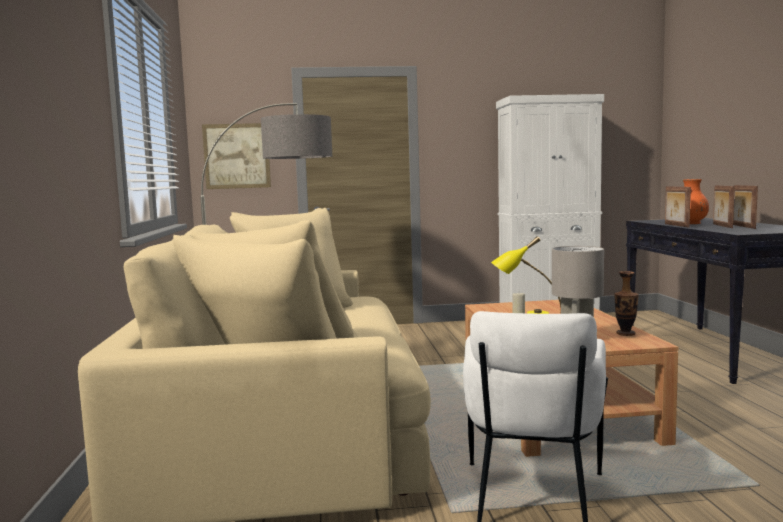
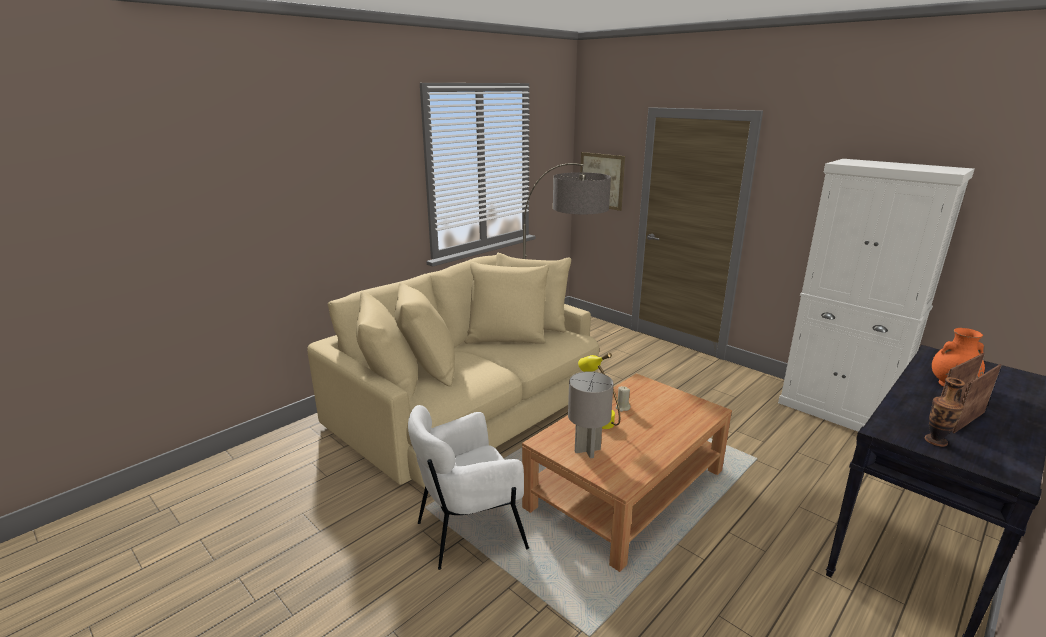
camera: 50 degrees right, 15 degrees up
(625, 334) = (634, 466): vase -> vase (935, 441)
(675, 225) = (907, 381): picture frame -> none

